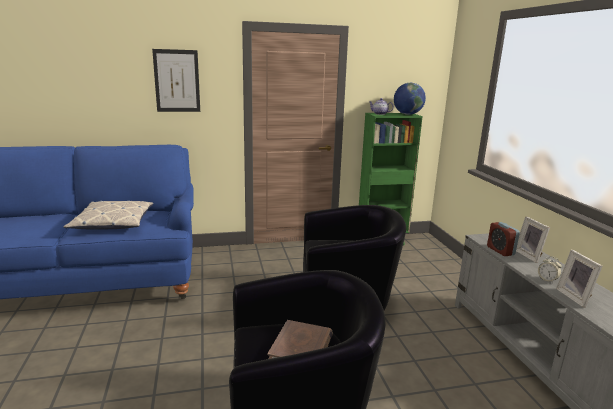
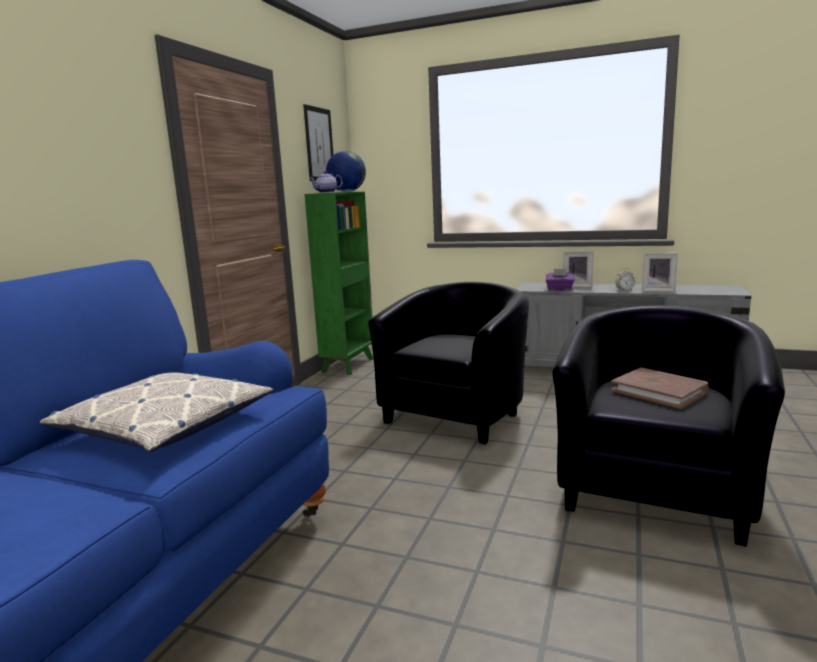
camera: 55 degrees left, 5 degrees down
(177, 81) = (70, 136): picture -> picture (319, 144)
(500, 251) = (559, 289): alarm clock -> purple tissue box

